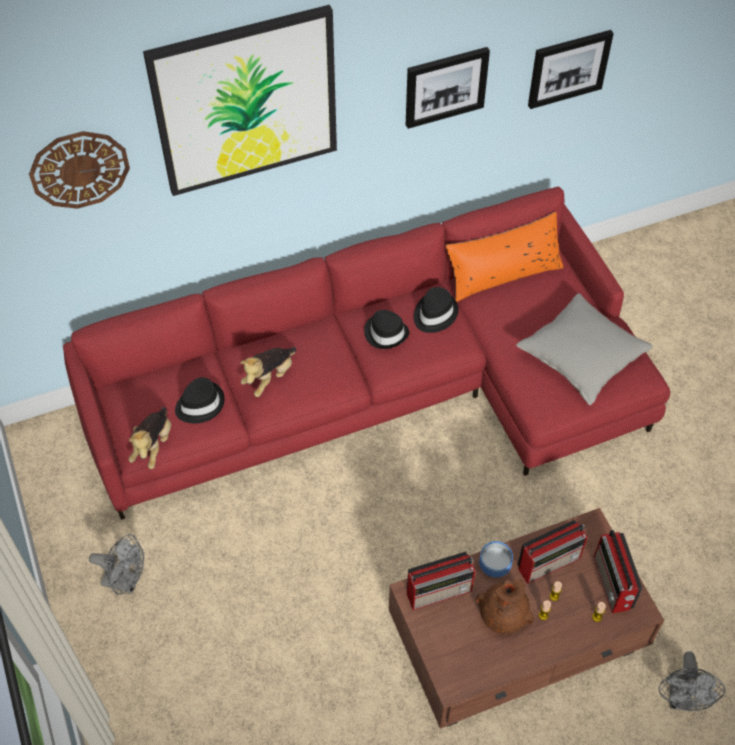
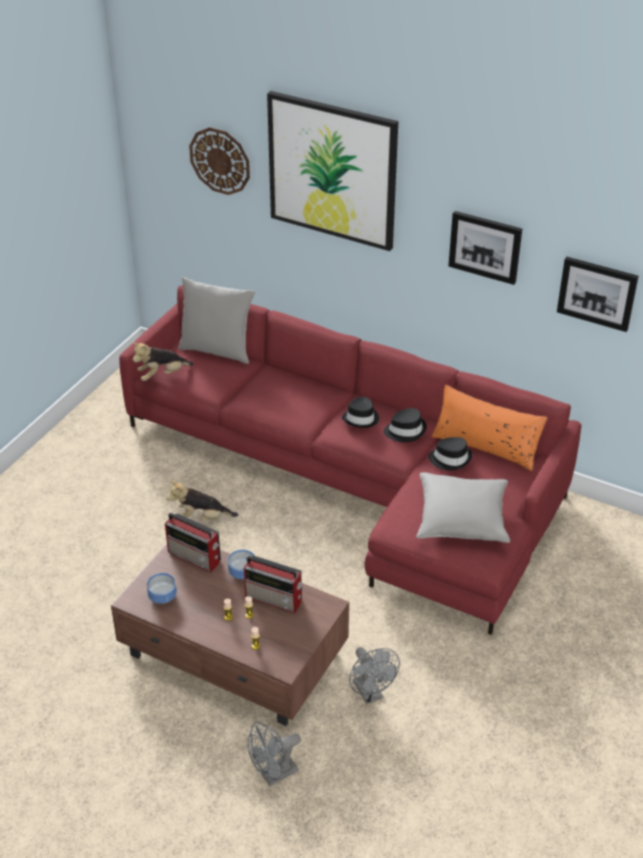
camera: 50 degrees right, 15 degrees down
(126, 582) = (91, 453): grey fan -> grey fan (371, 694)
(162, 373) = (217, 350): none -> grey pillow
(200, 404) = (212, 375): black hat -> black hat (450, 458)
(269, 377) = (265, 391): plush toy -> plush toy (201, 518)
(472, 654) = (163, 597): none -> bowl
(503, 616) = (207, 597): brown vase -> none
(612, 584) = (291, 641): radio -> none

